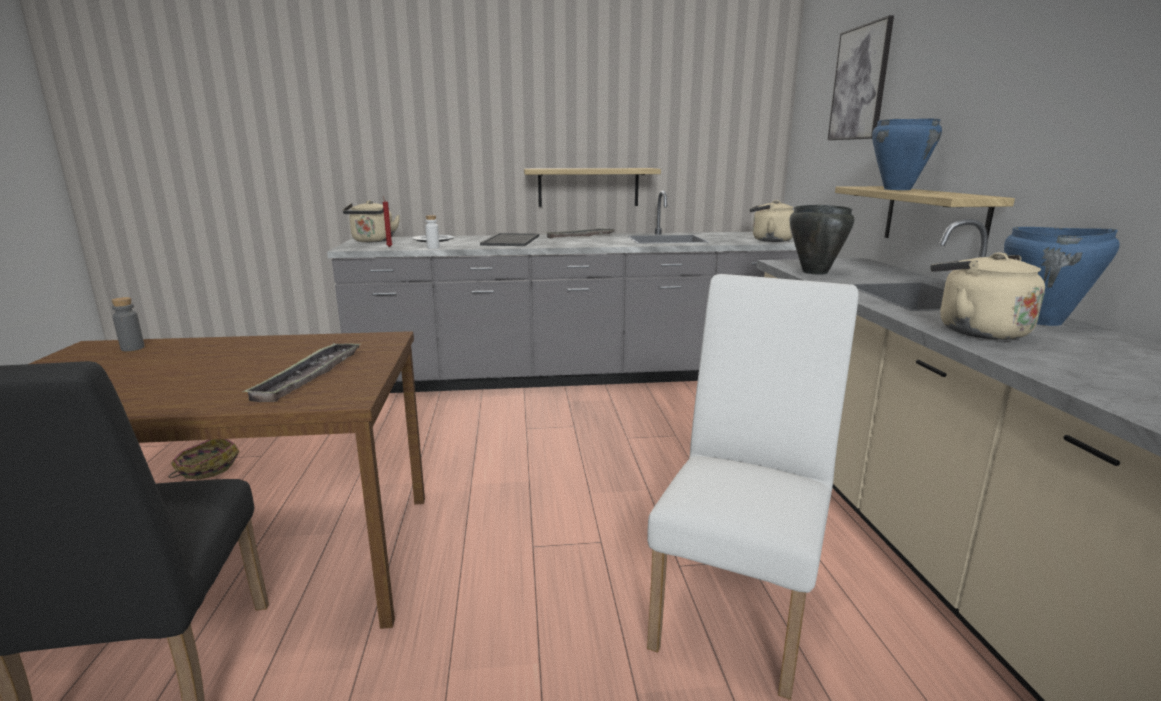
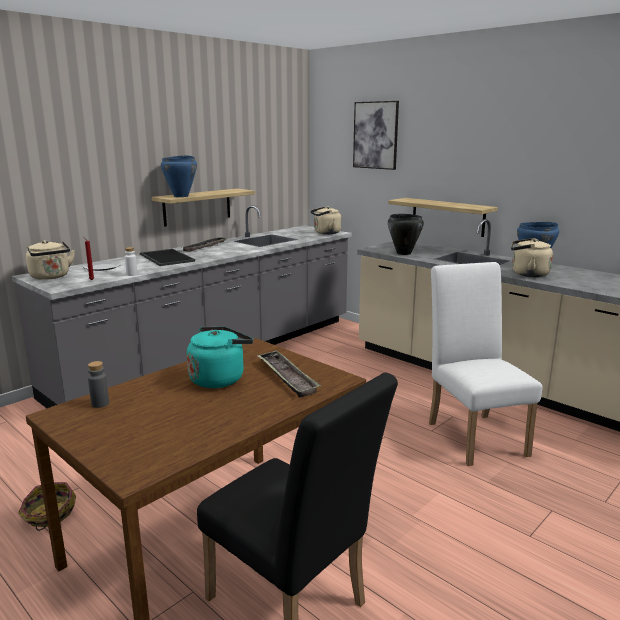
camera: 40 degrees left, 0 degrees up
(260, 357) = (219, 378): none -> turquoise kettle
(898, 189) = (429, 202): blue cooking pot -> blue cooking pot (181, 196)

